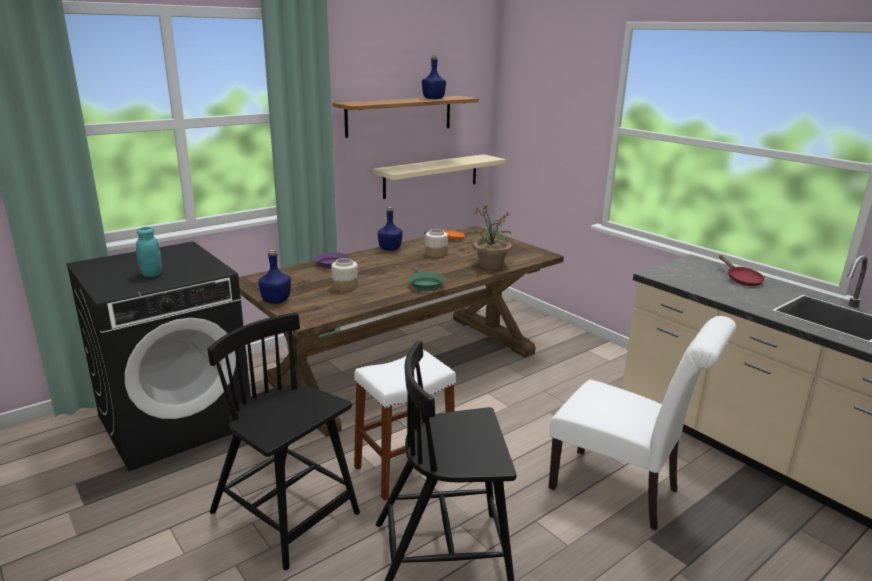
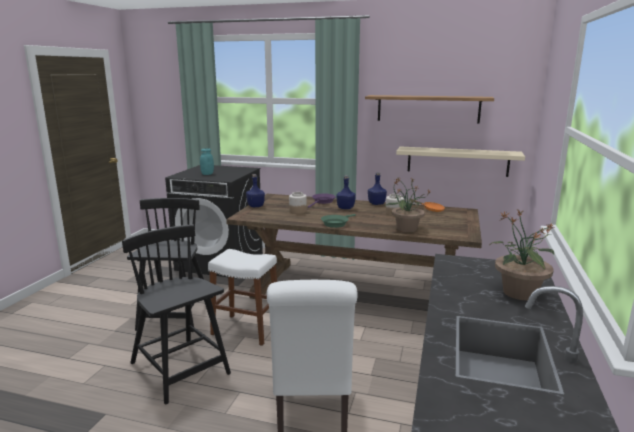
camera: 55 degrees right, 5 degrees down
(433, 99) = (451, 96): blue bottle -> blue bottle (345, 208)
(741, 279) = (519, 293): red frying pan -> potted plant

